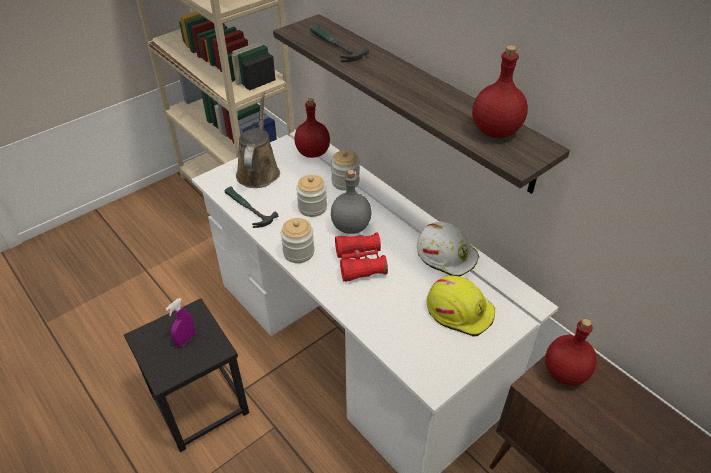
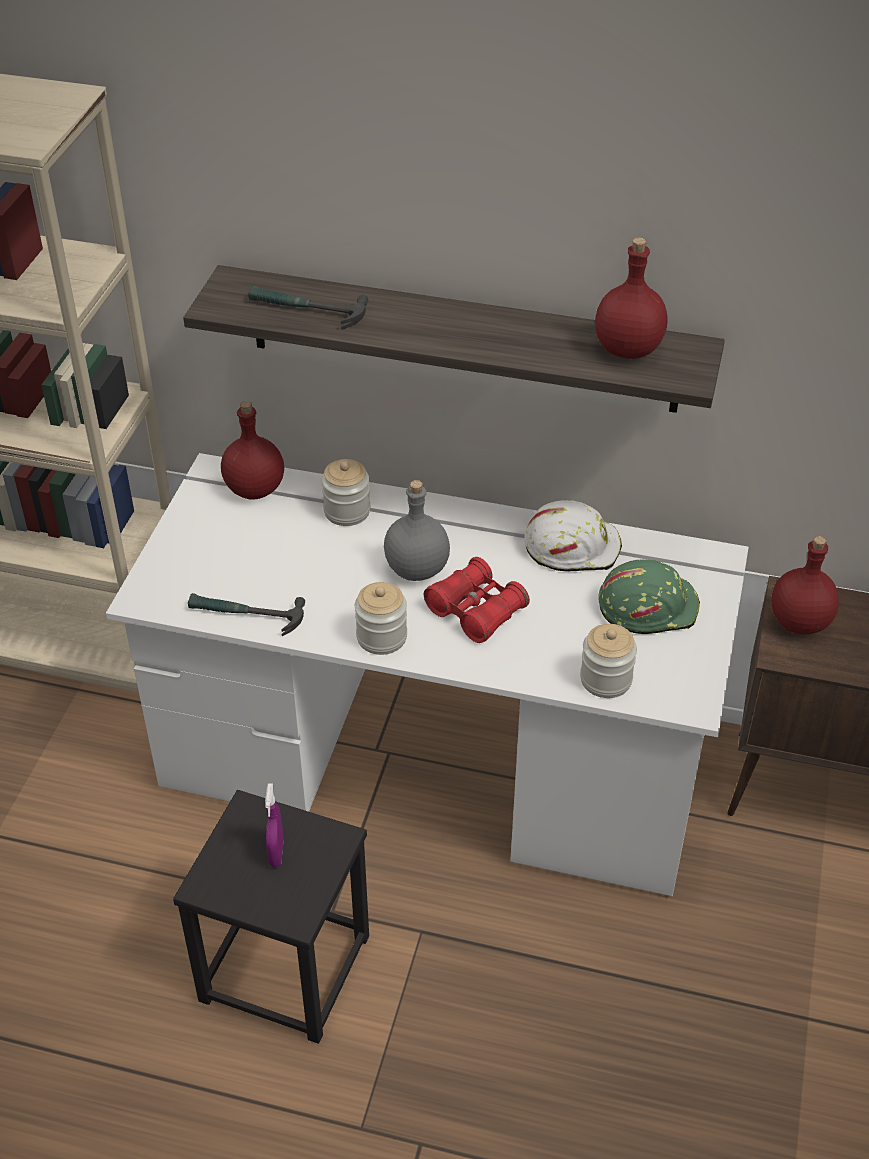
camera: 35 degrees left, 0 degrees up
(259, 171) = (201, 553): brown watering can -> none
(312, 207) = (337, 568): jar -> jar (606, 679)
(459, 310) = (647, 606): yellow hard hat -> green hard hat

